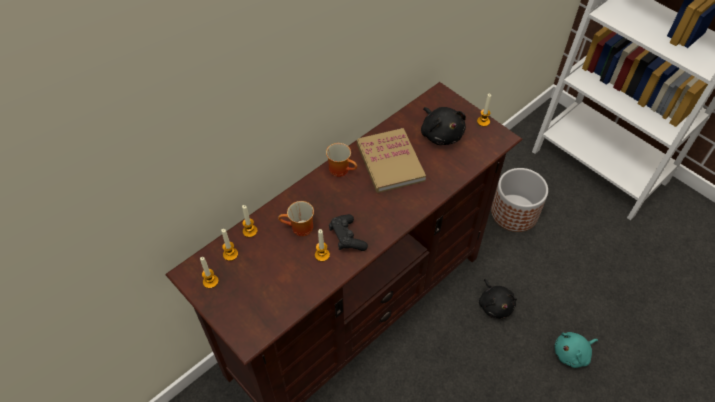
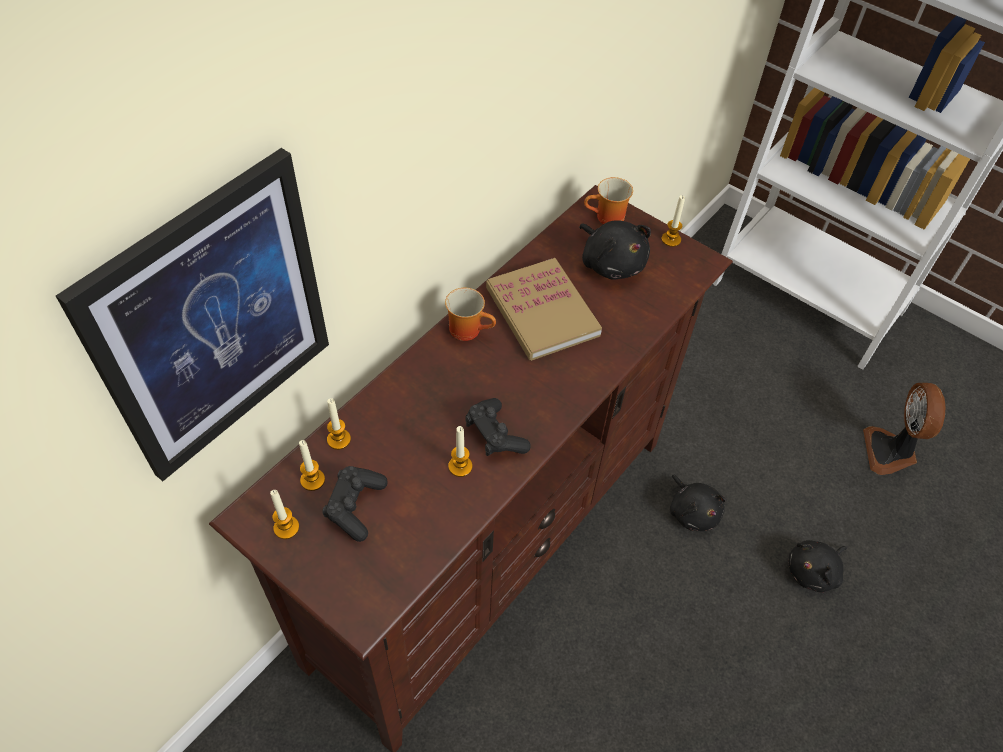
camera: 10 degrees left, 0 degrees up
(172, 152) = (214, 321): none -> picture
(253, 273) = (355, 507): none -> black game controller
(299, 229) = (418, 429): mug -> mug (607, 219)
(514, 213) = (700, 374): planter -> none
(572, 353) = (813, 571): turquoise plush toy -> black plush toy
(640, 278) = (890, 452): none -> fan

